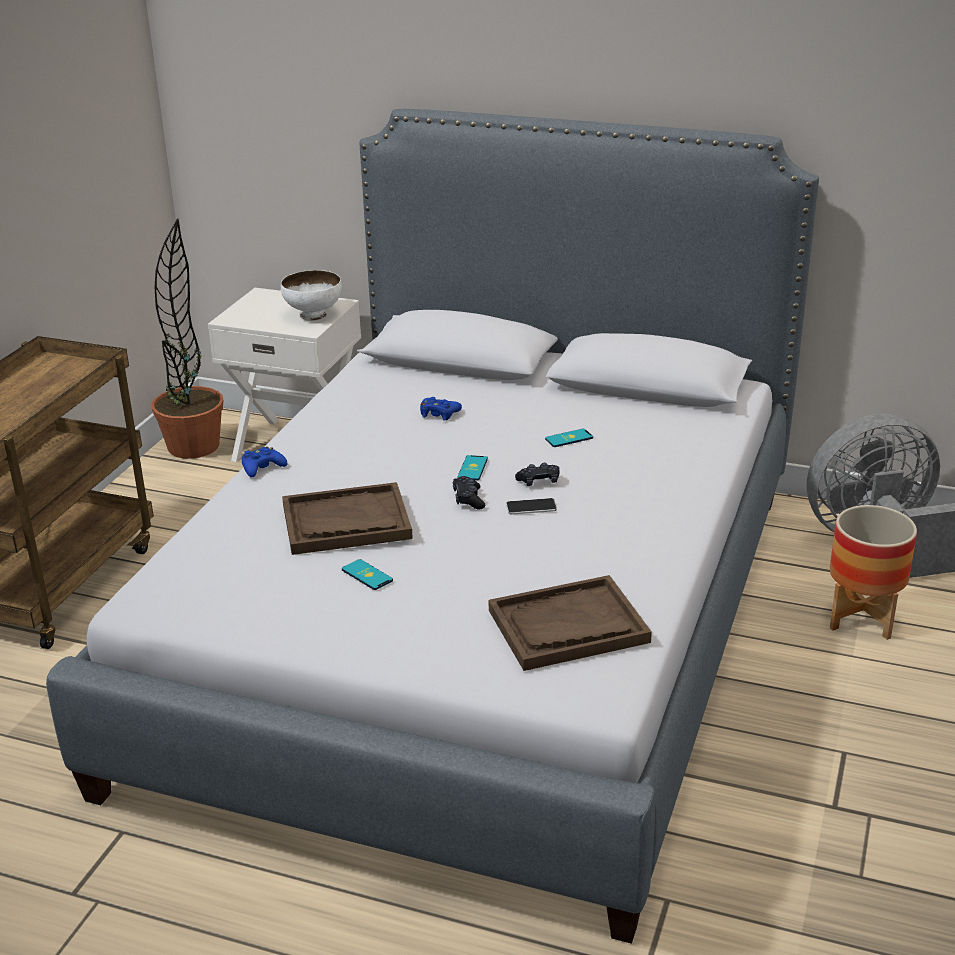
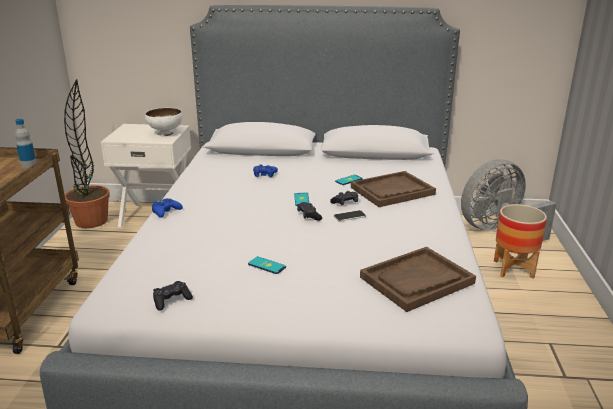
camera: 15 degrees left, 5 degrees down
(83, 372) = (29, 165): none -> bottle
(219, 610) = (171, 300): none -> black game controller
(346, 522) = (237, 236): brown tray -> brown tray (392, 191)

